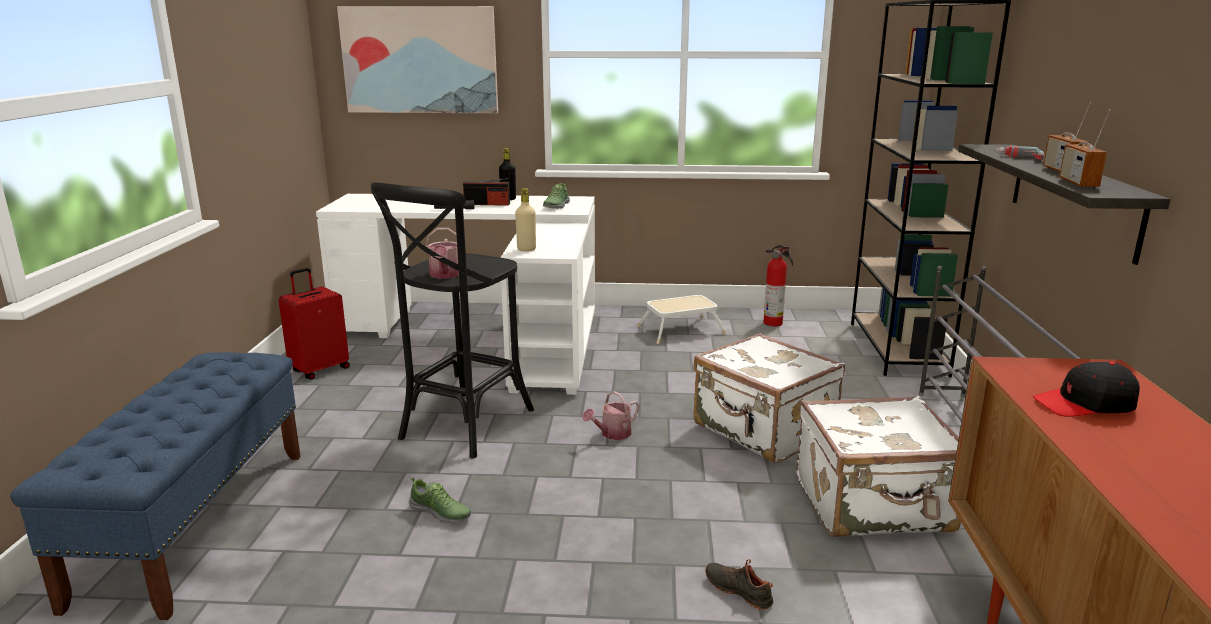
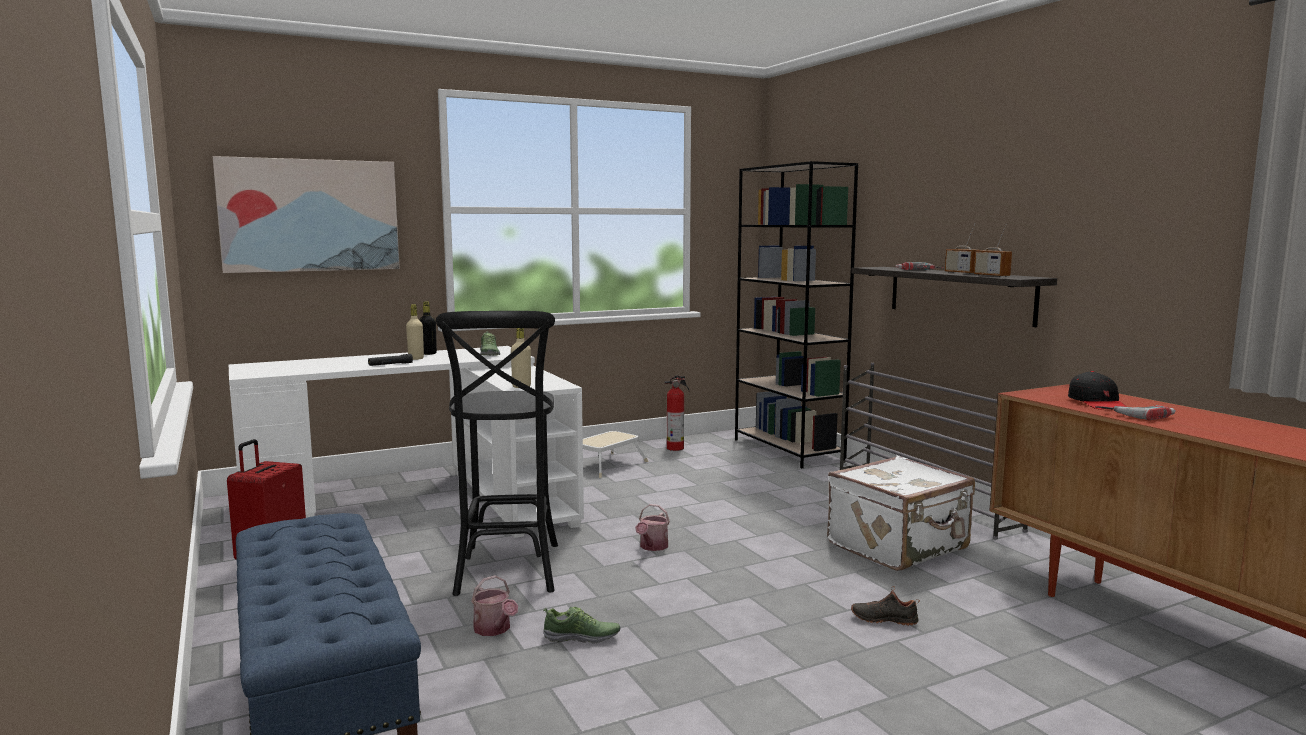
camera: 30 degrees left, 10 degrees down
(445, 275) = (502, 406): watering can -> watering can (494, 629)
(487, 204) = (416, 358): radio -> beige bottle
(763, 431) = (765, 519): white suitcase -> none
(1085, 404) = (1097, 403): black cap -> black cap turned 60 degrees counterclockwise
(1102, 438) = (1135, 414): none -> power drill

